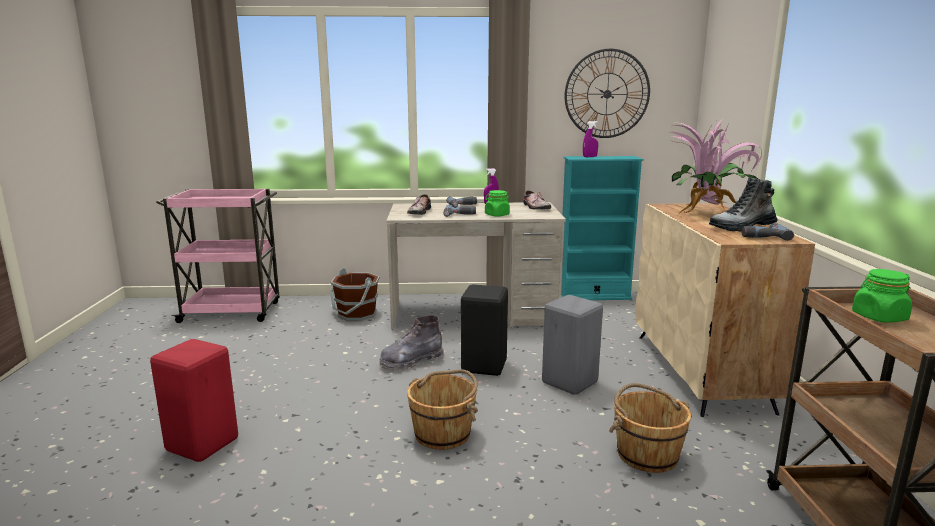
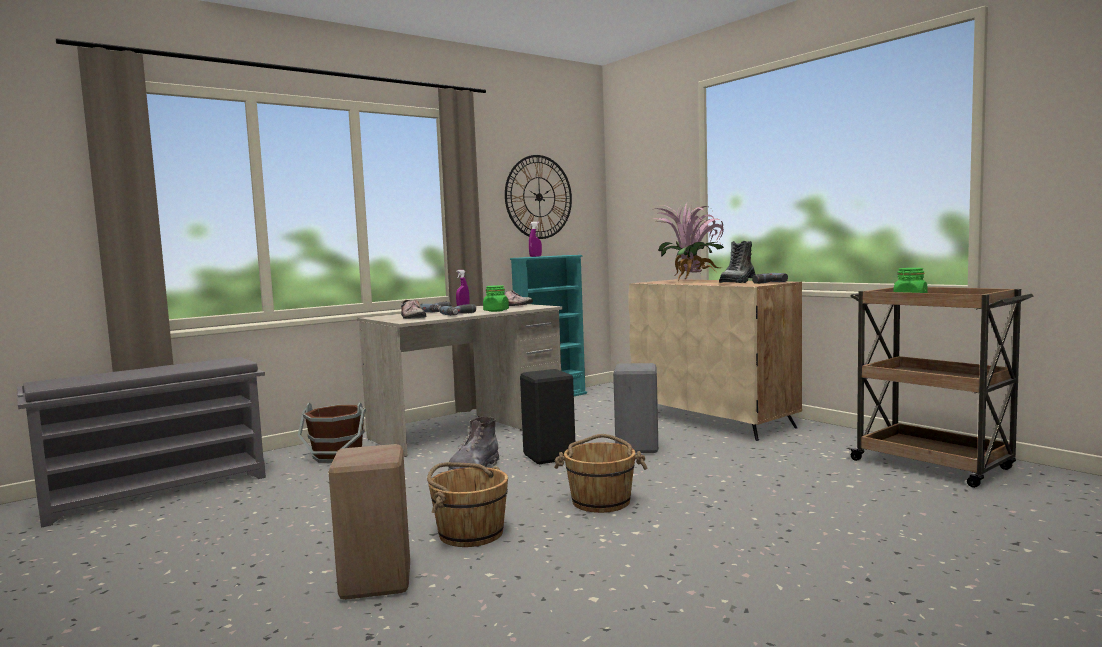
camera: 35 degrees left, 10 degrees down
(202, 443) = (374, 582): red stool -> beige stool
(232, 312) = (159, 491): pink cart -> grey shoe rack
(646, 454) = (762, 467): brown bucket -> brown bucket (470, 533)

